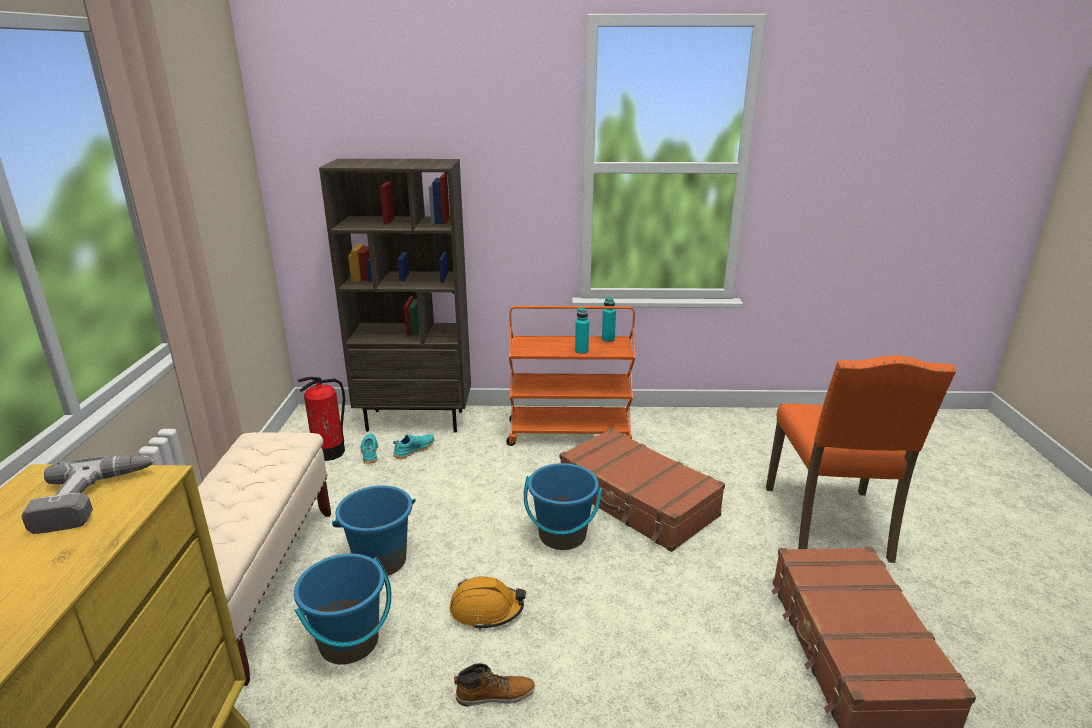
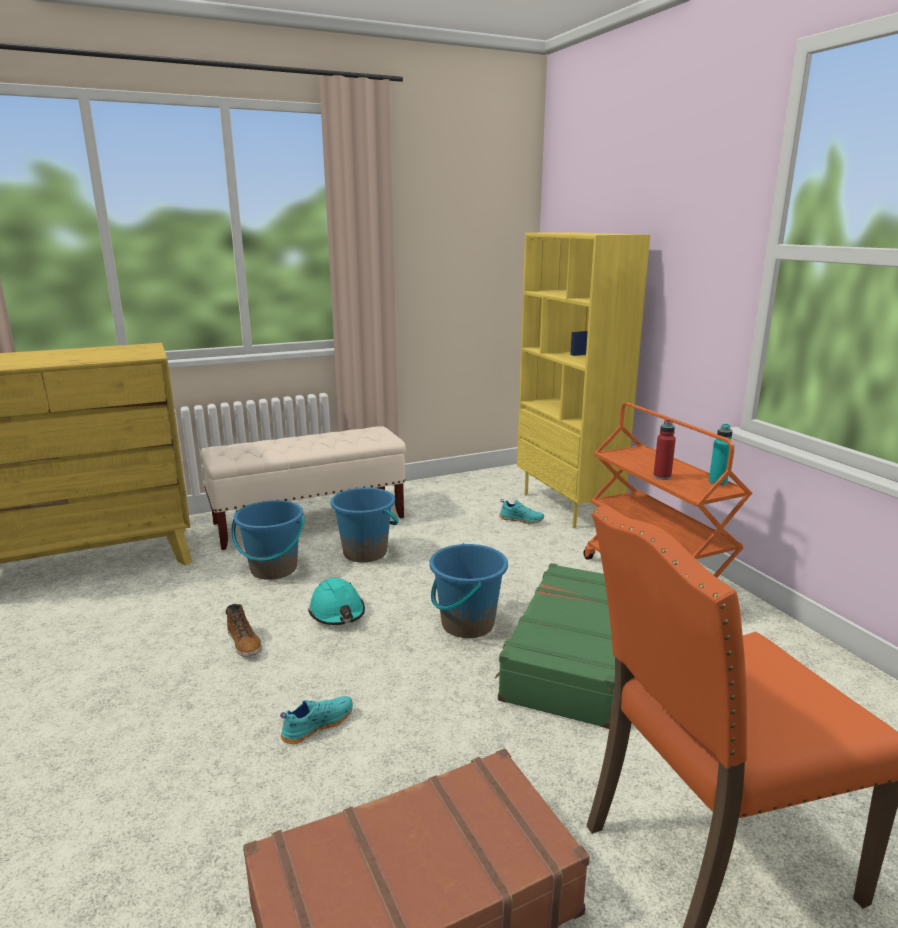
camera: 65 degrees right, 5 degrees down
(94, 499) = (126, 354): power drill -> none
(329, 452) = (479, 492): fire extinguisher -> none
(369, 453) = (495, 505): turquoise shoe -> turquoise shoe (317, 725)
(416, 420) = (568, 506): brown bookcase -> yellow bookcase
(486, 610) = (337, 612): orange hard hat -> turquoise hard hat
(581, 351) = (662, 477): turquoise bottle -> red bottle
(636, 501) = (572, 657): brown suitcase -> green suitcase

